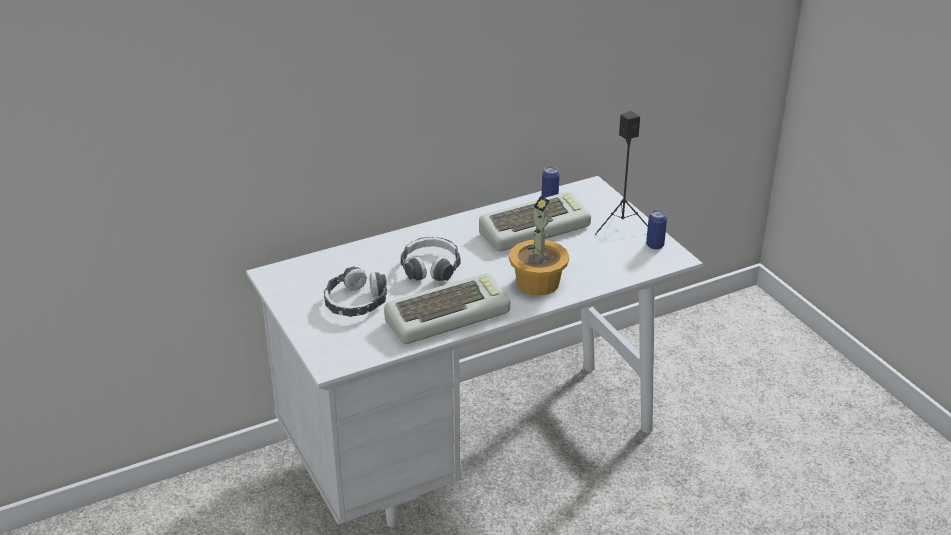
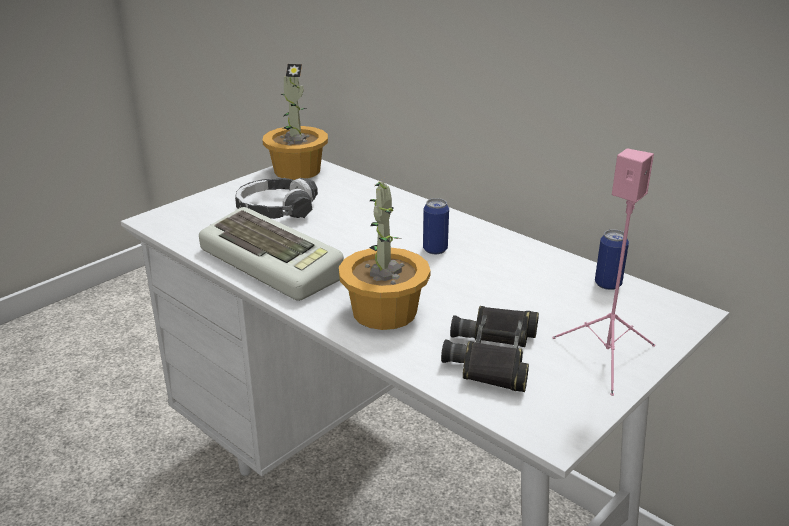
camera: 70 degrees right, 5 degrees down
(283, 280) = (297, 170): none -> potted plant
(430, 267) = (372, 235): headphones -> none
(534, 228) = (521, 285): keyboard -> none
(603, 257) = (494, 356): none -> black binoculars
(621, 224) = (606, 357): black speaker -> pink speaker
(655, 245) = (573, 403): can -> can (435, 249)

